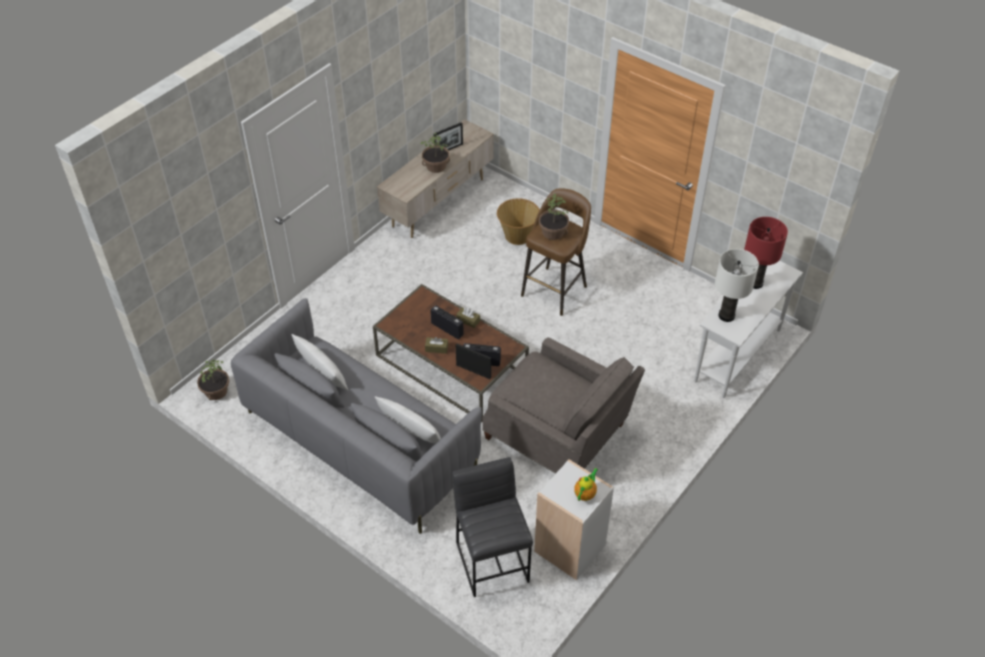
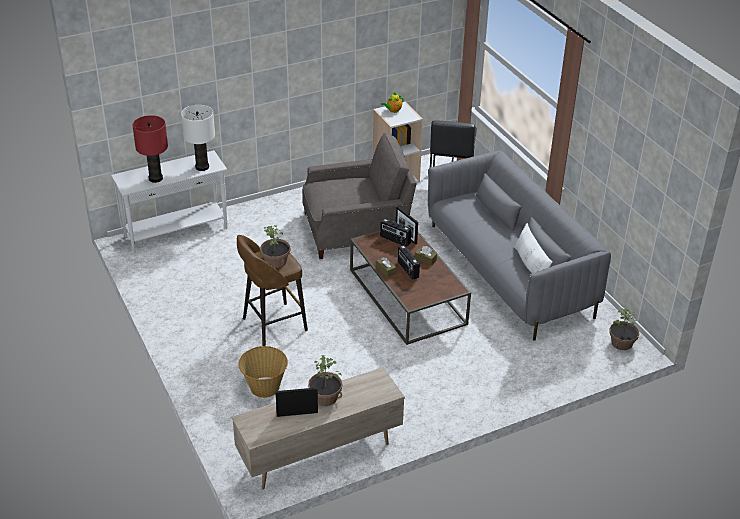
camera: 155 degrees left, 10 degrees down
(410, 430) = (477, 210): white pillow -> none
(558, 434) = (356, 230): grey armchair -> grey armchair turned 105 degrees clockwise

